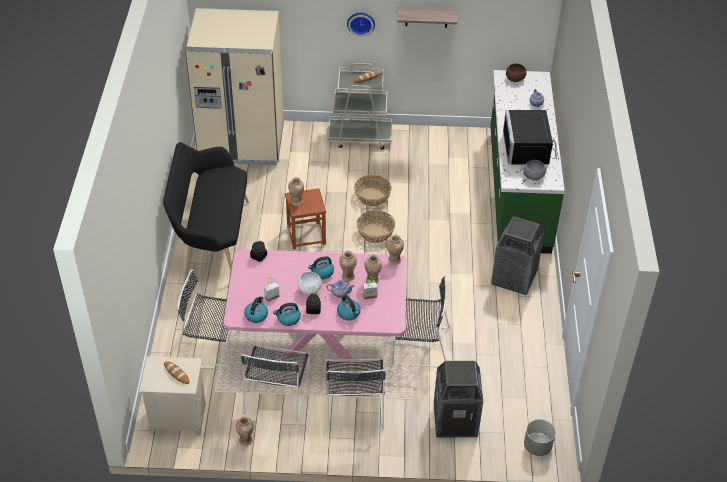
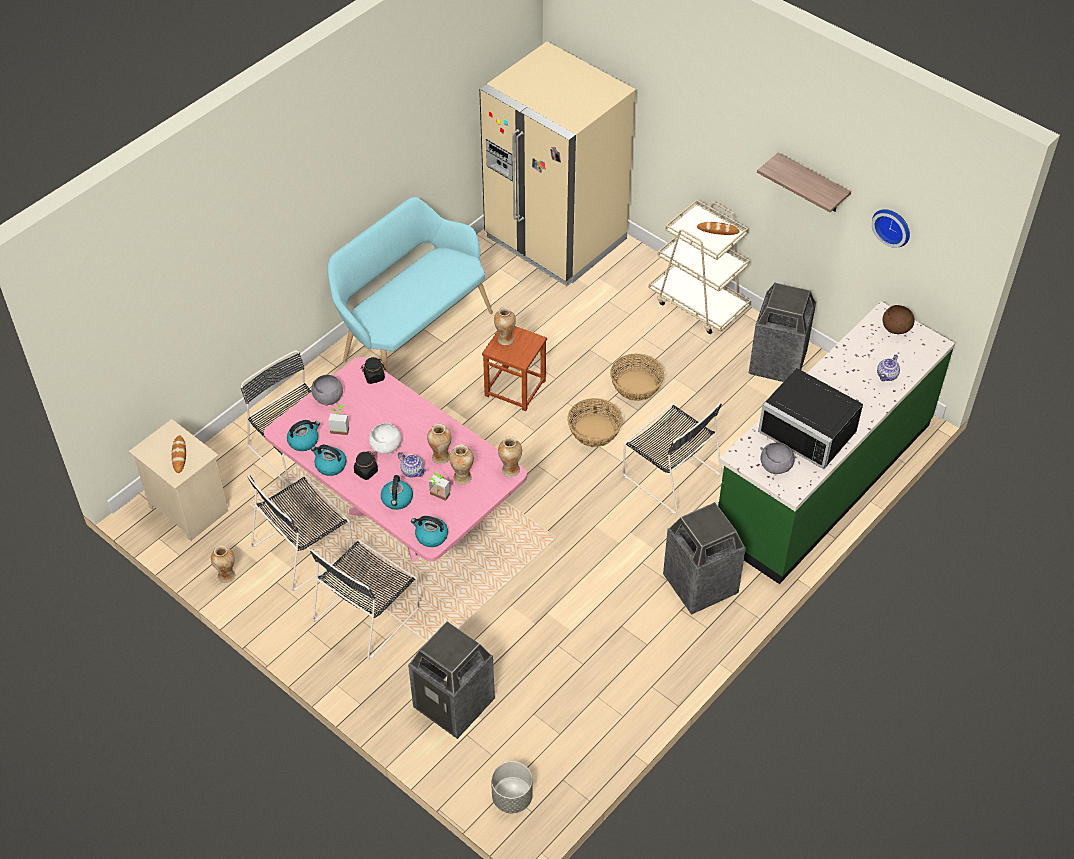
camera: 40 degrees right, 5 degrees up
(212, 240) = (411, 335): black bench -> turquoise bench
(243, 283) = (328, 398): none -> grey bowl
(322, 273) = (418, 436): kettle -> kettle (431, 536)
(361, 22) = (731, 152): wall clock -> wall clock (893, 226)
(418, 345) = (504, 592): black chair -> black chair (669, 473)
(434, 145) = (777, 363): none -> trash can
(530, 149) = (811, 429): black microwave -> black microwave turned 90 degrees counterclockwise

